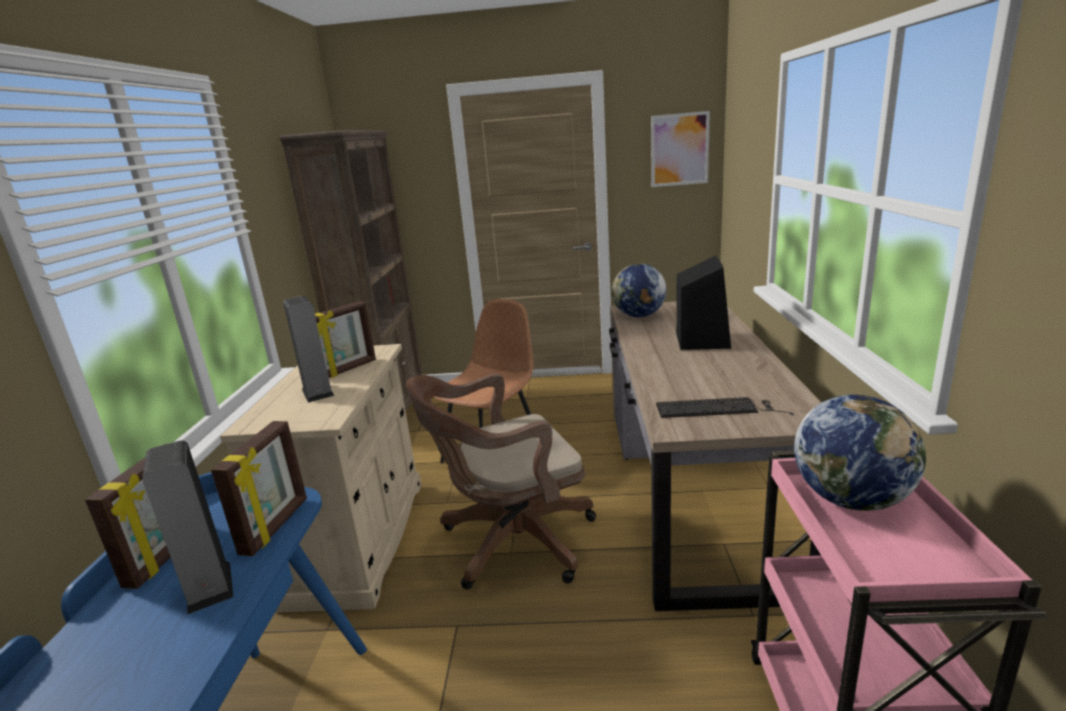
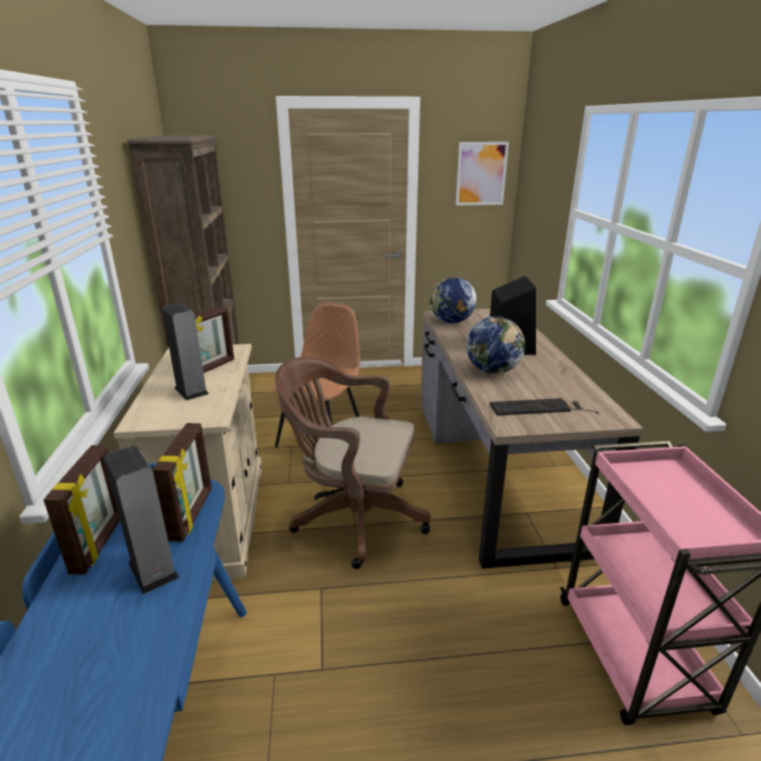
camera: 10 degrees left, 5 degrees up
(510, 543) = (352, 517): brown office chair -> brown office chair turned 45 degrees clockwise
(851, 499) = (657, 482): globe -> globe (493, 370)

